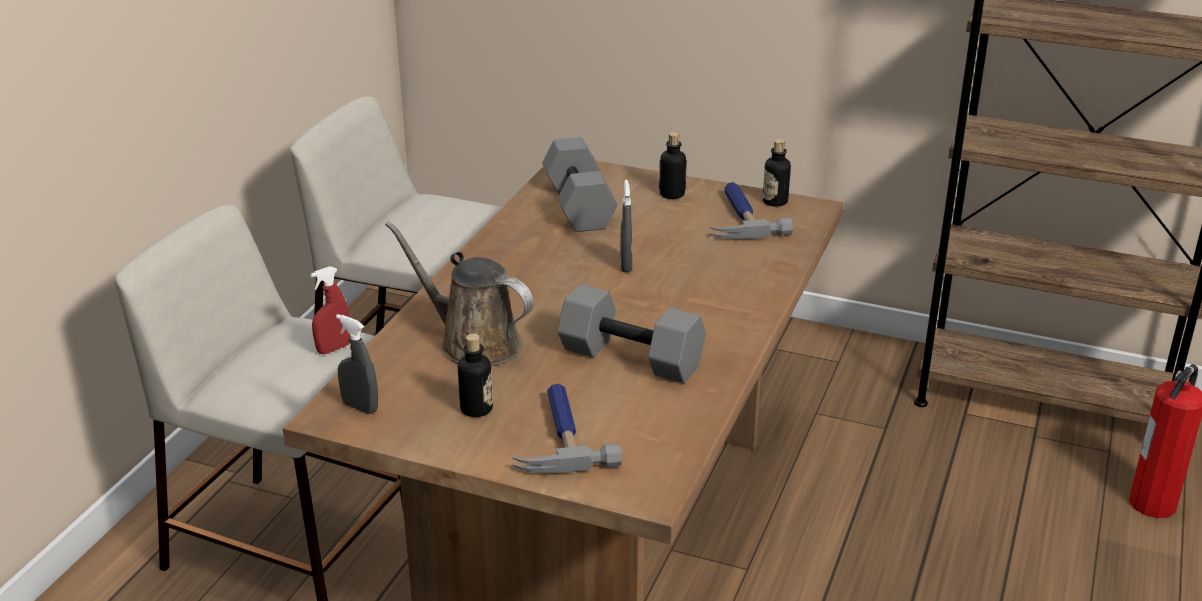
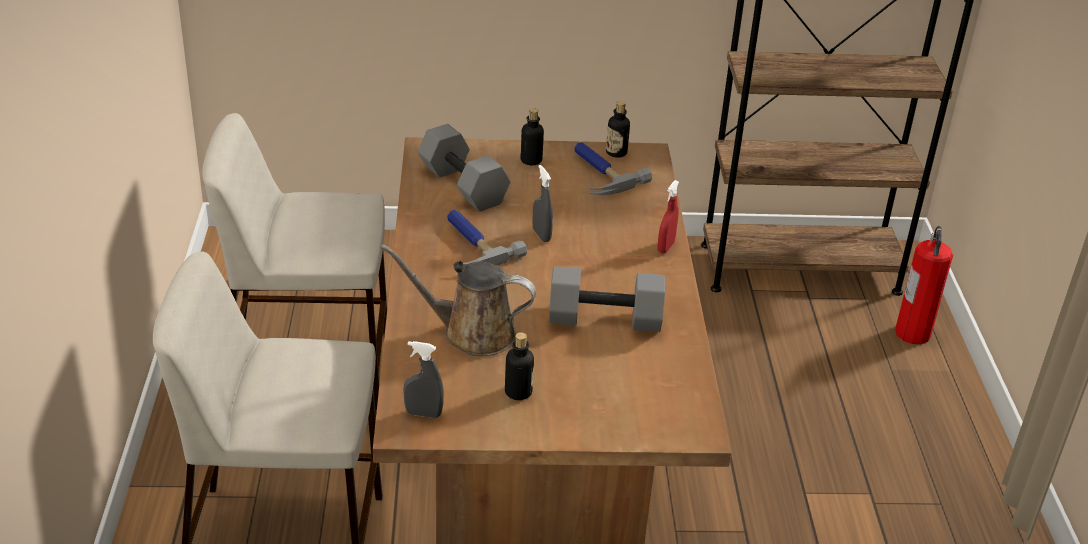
camera: 25 degrees left, 5 degrees up
(334, 348) = (331, 362): red spray bottle -> red spray bottle (665, 247)
(559, 436) = (599, 399): hammer -> hammer (471, 245)

